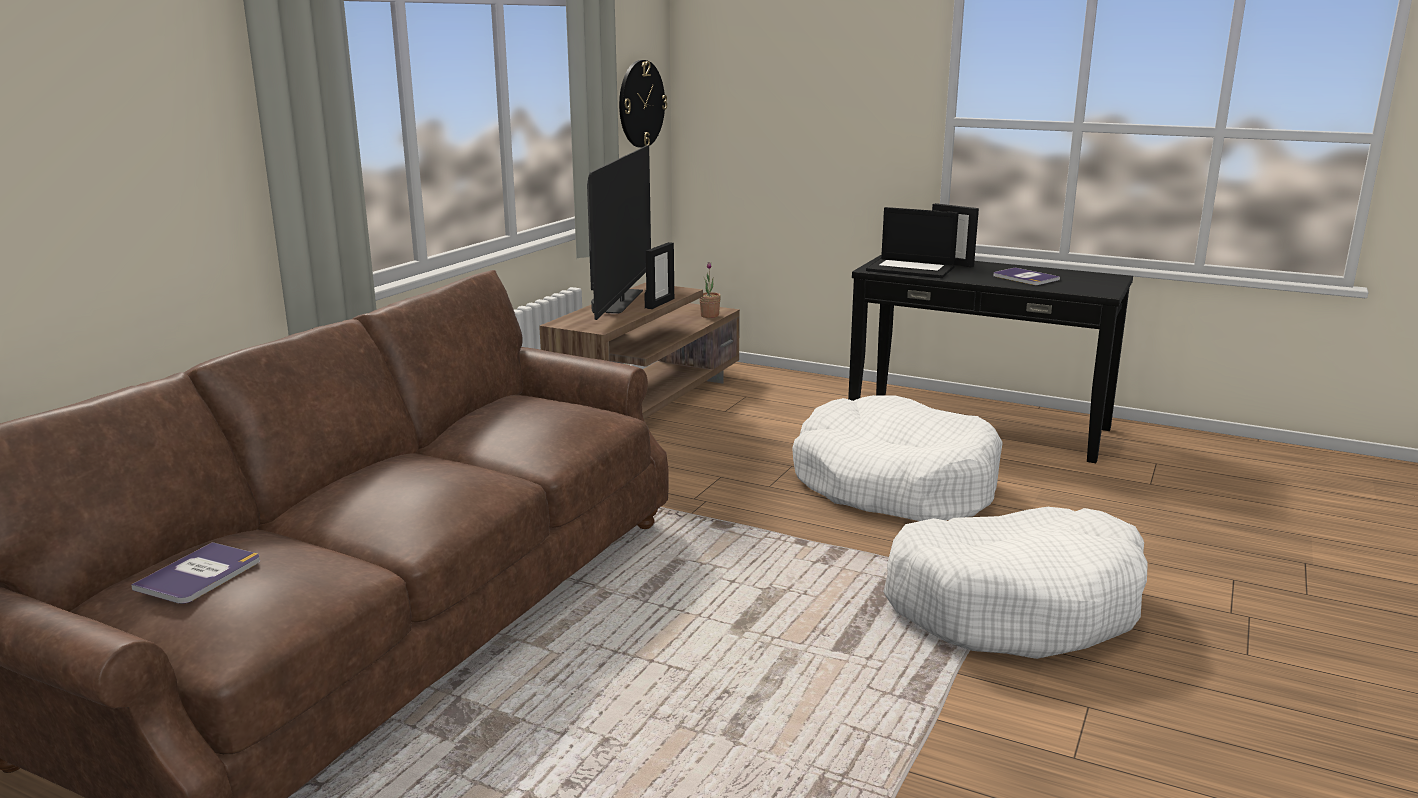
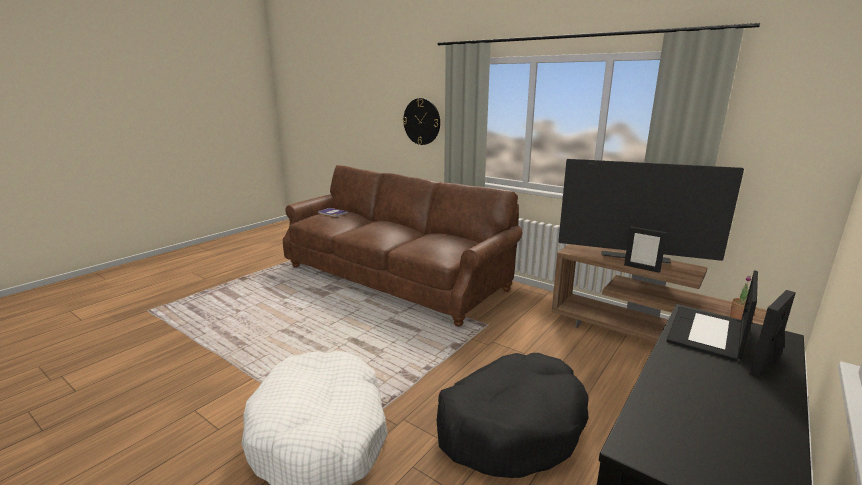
camera: 100 degrees right, 0 degrees up
(641, 104) = (794, 138): wall clock -> wall clock (422, 121)
(894, 484) = (510, 426): white dog bed -> black dog bed
(1025, 278) = (703, 402): book -> none

